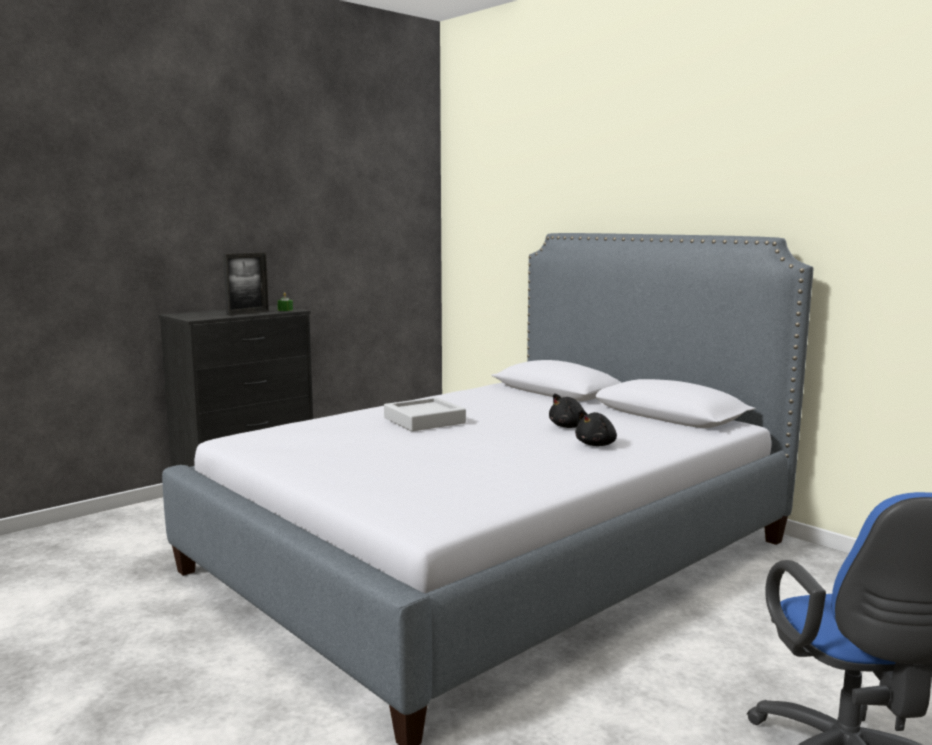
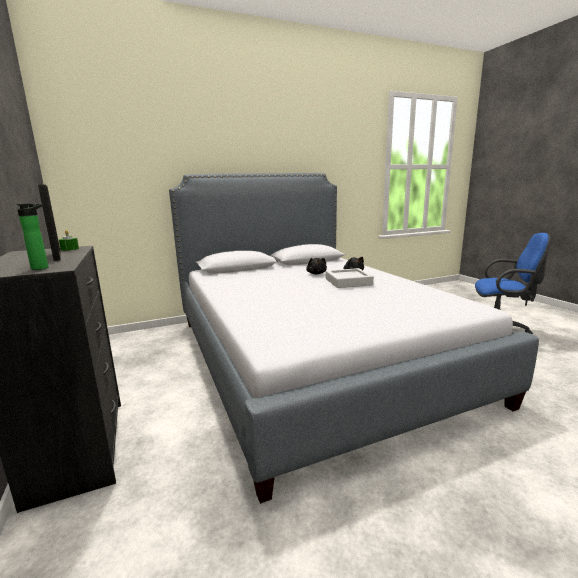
camera: 70 degrees left, 5 degrees up
(198, 317) = (42, 268): none -> bottle
(424, 420) = (282, 293): grey tray -> grey tray (348, 282)

